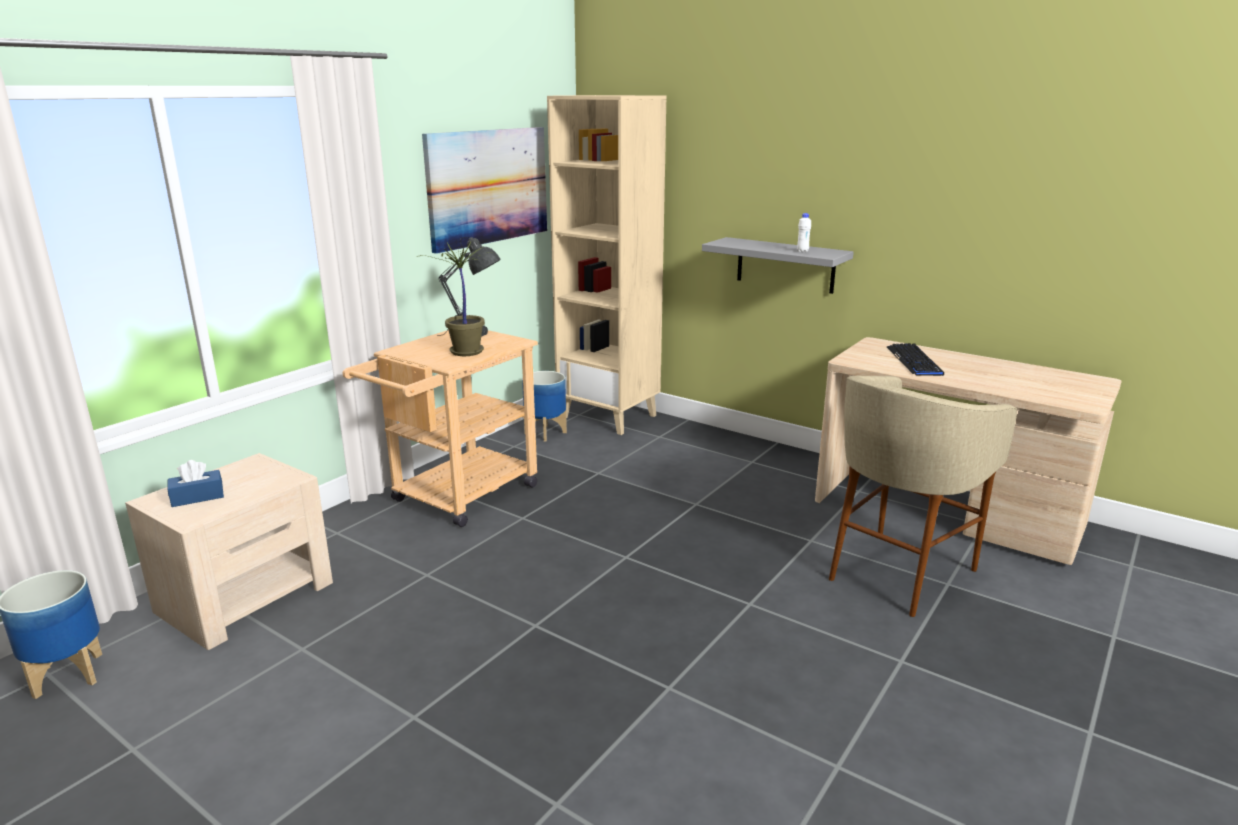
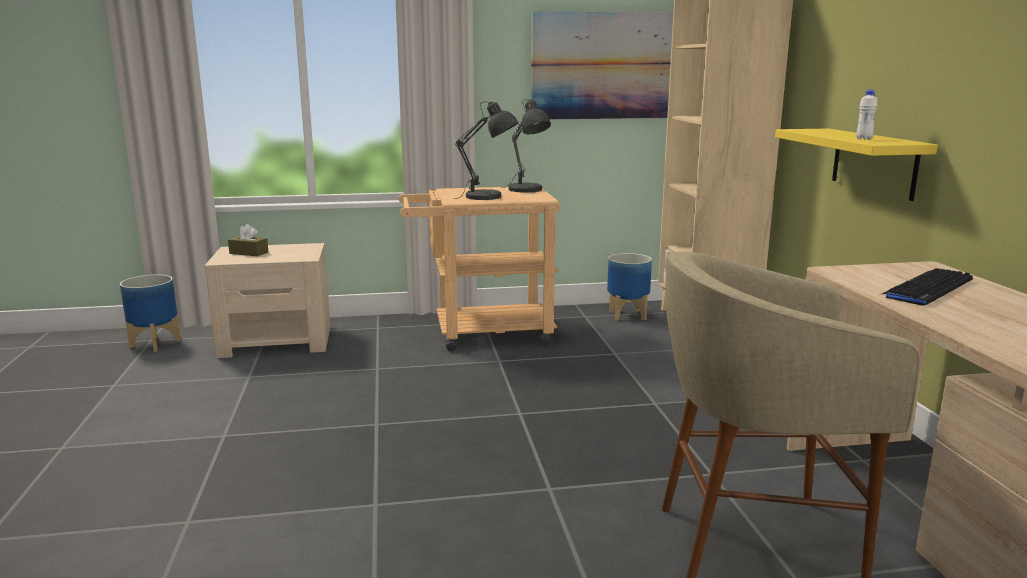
camera: 45 degrees right, 5 degrees down
(197, 497) = (249, 253): blue tissue box -> brown tissue box
(465, 352) = (488, 197): potted plant -> grey table lamp
(785, 265) = (874, 162): grey shelf -> yellow shelf

